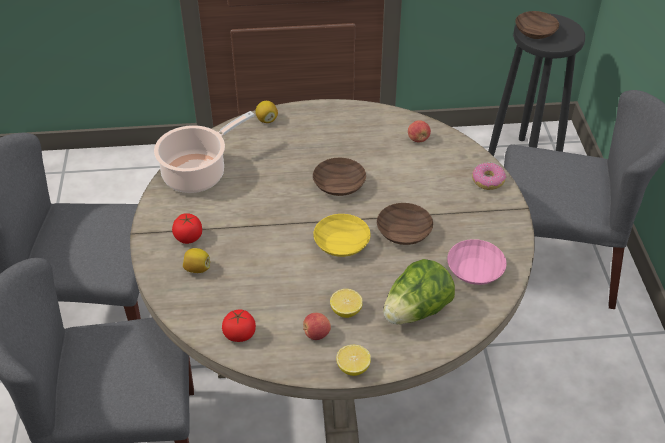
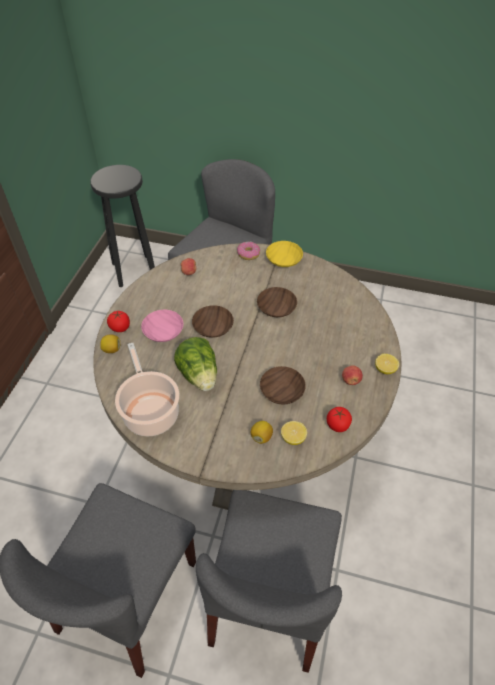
camera: 70 degrees left, 5 degrees up
(188, 237) = (223, 435): tomato -> tomato (120, 327)
(343, 244) = (273, 342): yellow bowl -> yellow bowl (284, 259)
(346, 311) = (335, 359): lemon -> lemon (293, 438)
(416, 311) = (347, 324): lettuce -> lettuce (199, 375)
(475, 272) = (325, 287): pink bowl -> pink bowl (164, 332)
(536, 32) = (112, 184): brown bowl -> brown bowl (282, 390)

